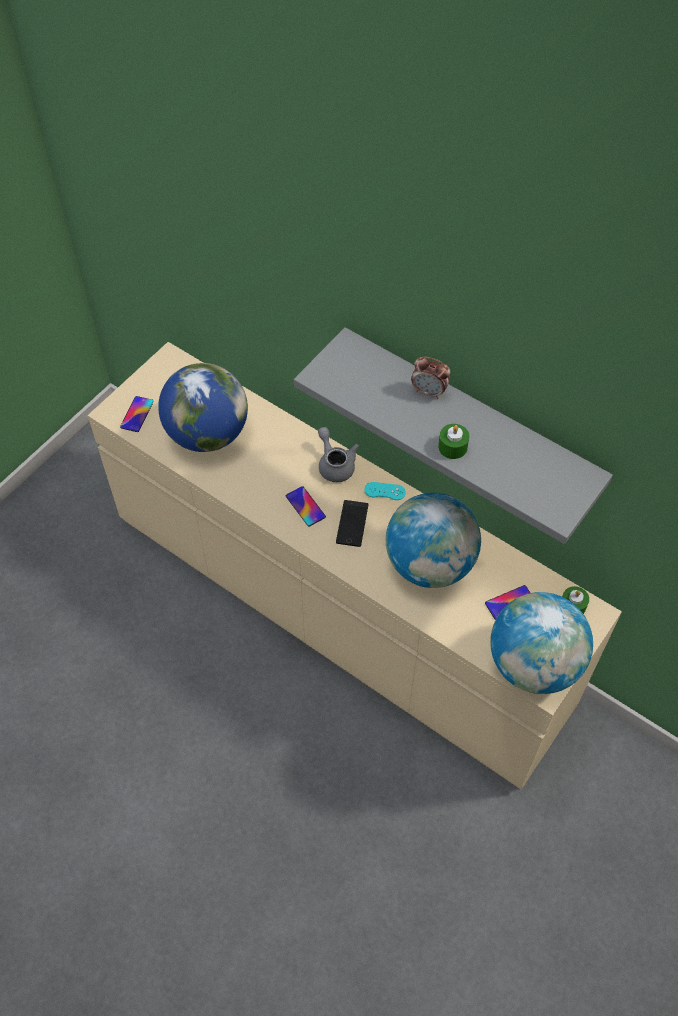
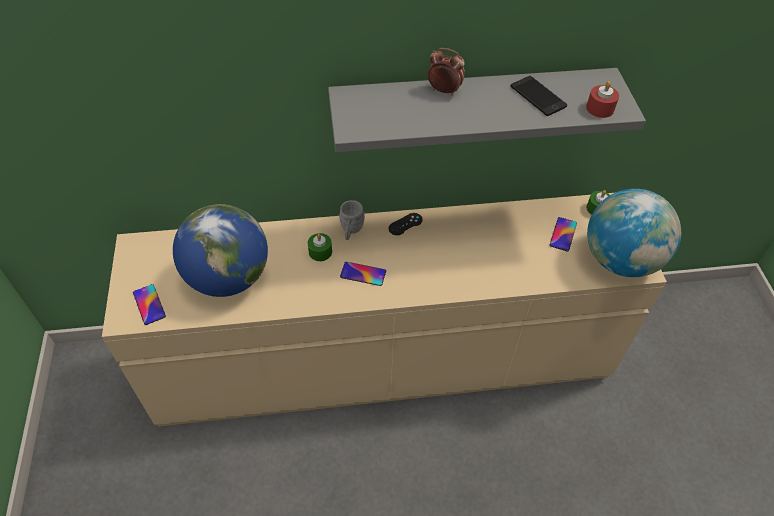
camera: 45 degrees left, 5 degrees down
(335, 464) = (350, 231): grey teapot -> grey mug
(352, 523) = (409, 261): phone -> phone (538, 96)
(385, 491) = (405, 224): turquoise game controller -> black game controller
(429, 392) = (444, 90): alarm clock -> alarm clock turned 135 degrees counterclockwise
(430, 564) = (489, 248): globe -> none
(452, 447) = (506, 114): green candle -> green candle (320, 252)
(539, 498) = (600, 108): none -> red candle

